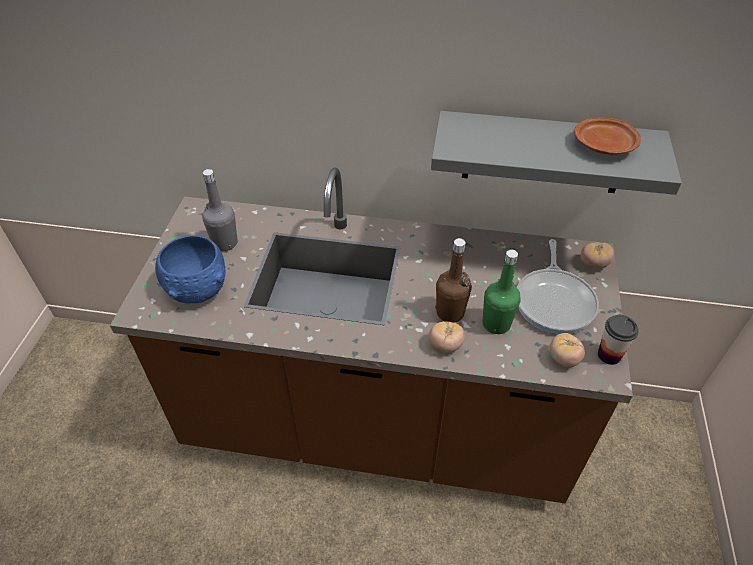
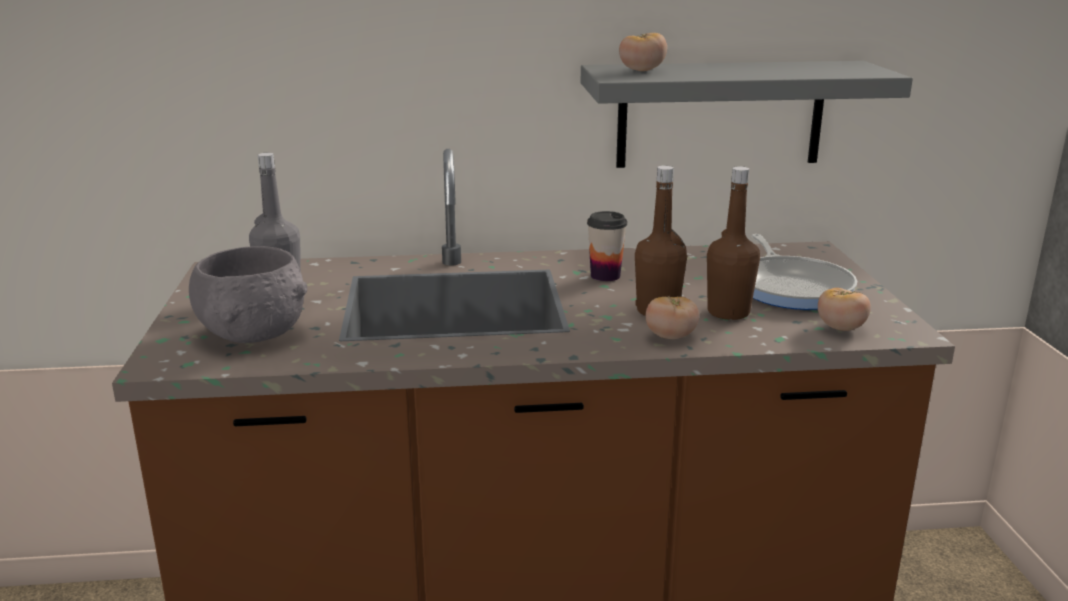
camera: 15 degrees left, 25 degrees down
(198, 288) = (254, 332): blue bowl -> grey bowl
(496, 324) = (728, 312): green bottle -> brown bottle
(593, 264) = (818, 257): tomato -> tomato (642, 71)
(604, 145) = (802, 68): brown plate -> none
(609, 355) = (897, 318): cup -> cup (605, 276)

